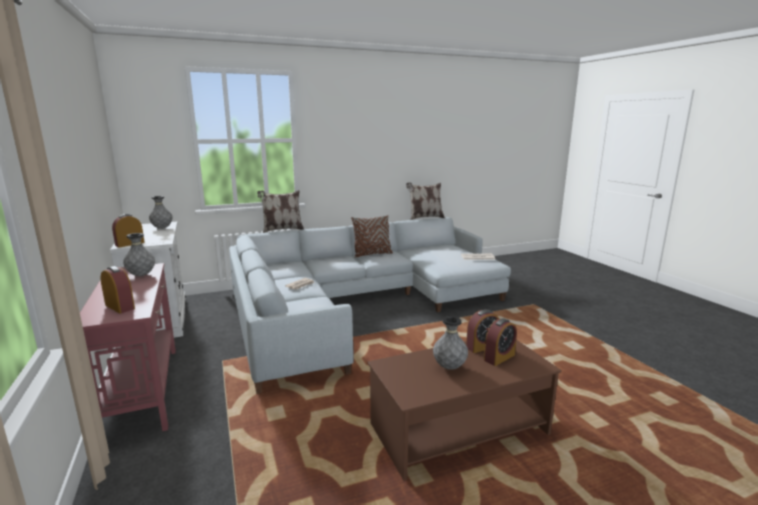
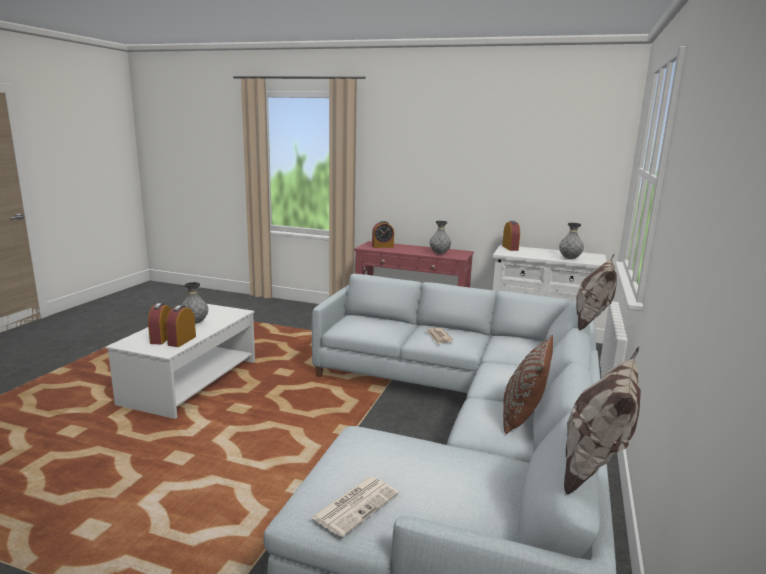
camera: 130 degrees right, 0 degrees up
(459, 429) = (190, 382): brown coffee table -> white coffee table

